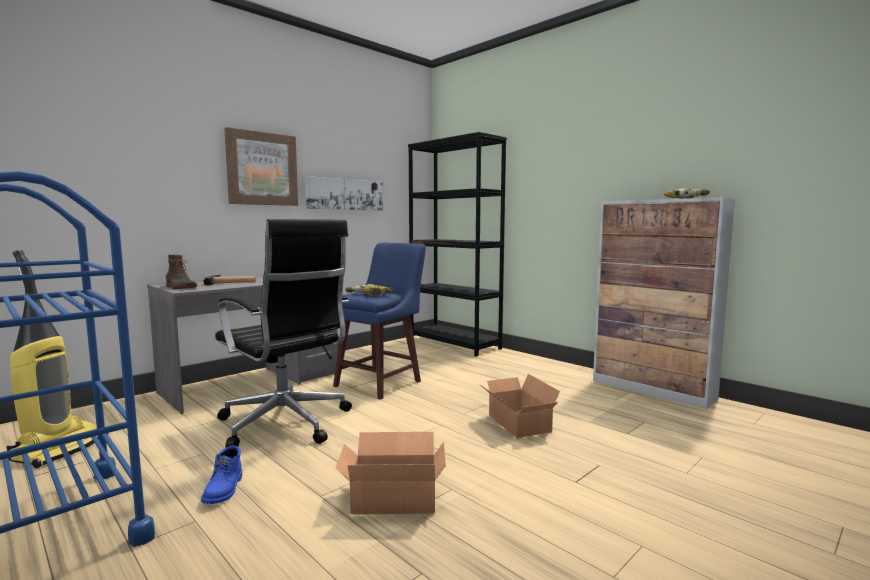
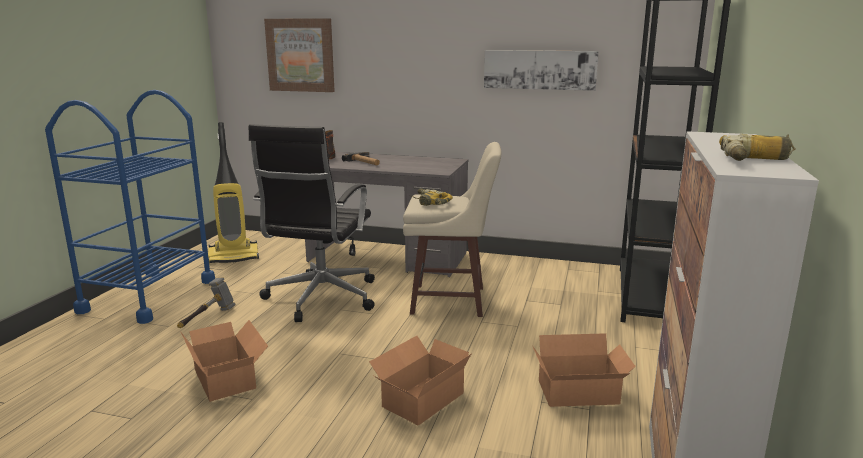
camera: 60 degrees right, 10 degrees up
(224, 490) = (207, 319): blue boot -> hammer
(262, 169) = (436, 45): picture -> picture (300, 55)
(380, 383) = (451, 301): blue stool -> beige stool
(549, 384) = (580, 394): none -> cardboard box

